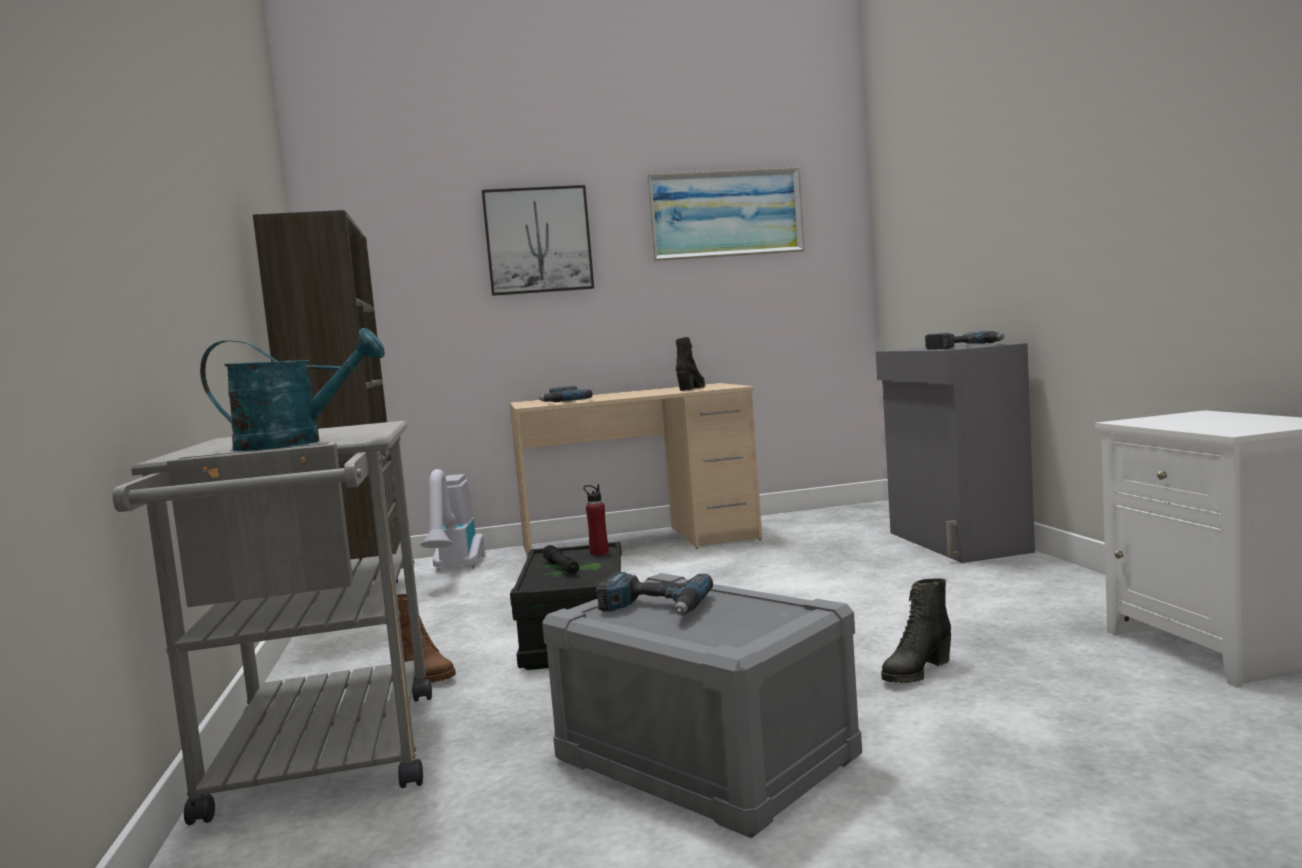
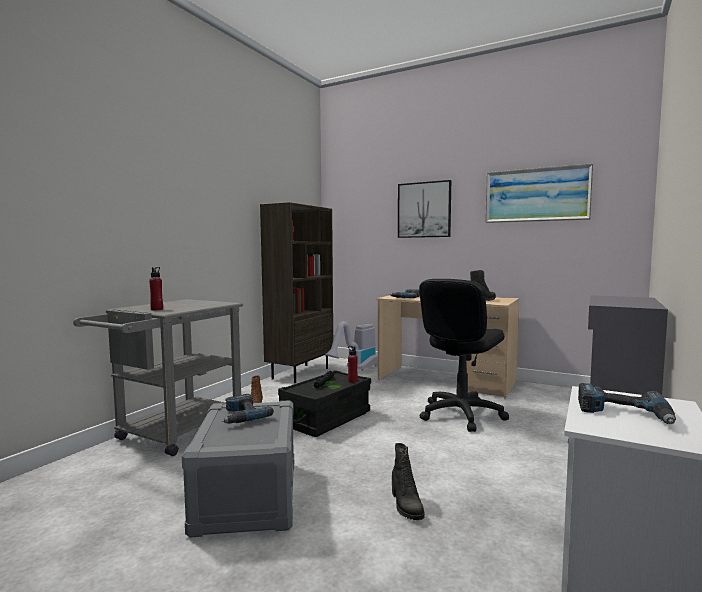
camera: 40 degrees right, 0 degrees up
(295, 443) = (157, 309): turquoise watering can -> red bottle
(751, 571) = (460, 414): none -> black office chair
(916, 672) = (405, 506): black boot -> black boot turned 105 degrees counterclockwise
(964, 347) = (622, 303): power drill -> power drill (624, 413)

